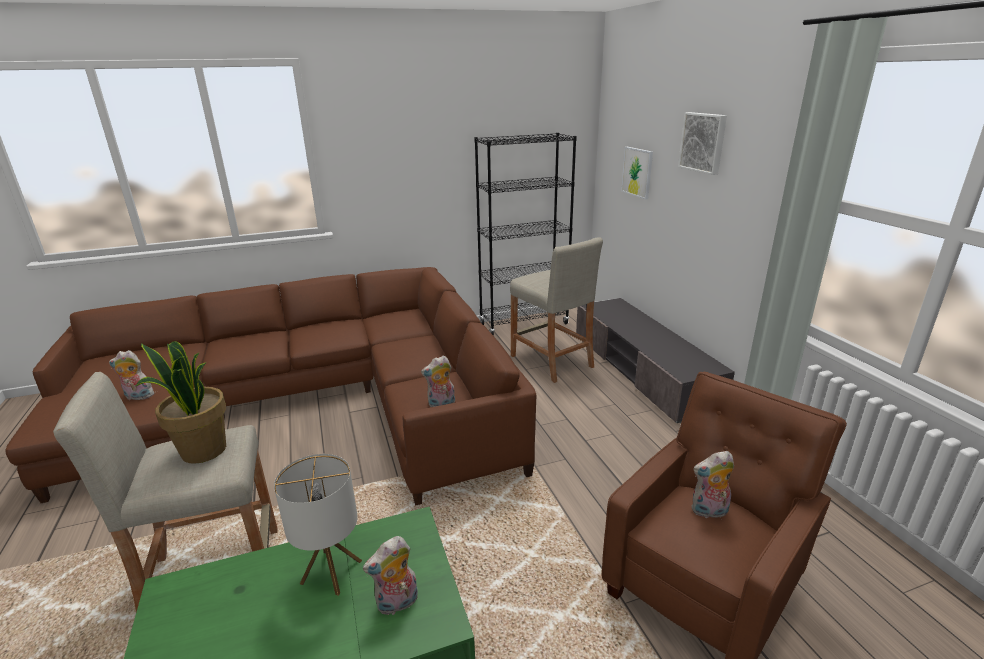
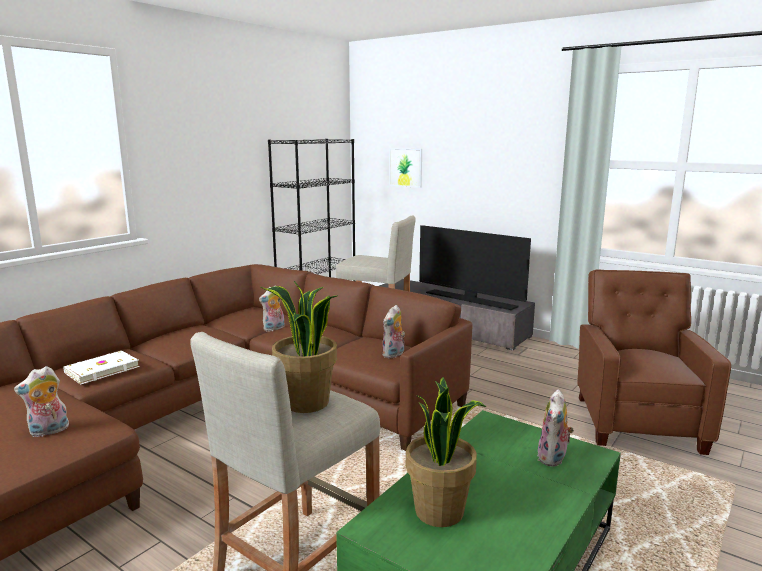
camera: 35 degrees left, 10 degrees down
(226, 605) = (440, 511): none -> potted plant
(235, 348) = (101, 369): none -> white book
(331, 571) = (481, 463): table lamp -> none
(658, 347) = (471, 300): none -> television
(703, 142) = (476, 136): picture -> none
(709, 512) = (643, 355): plush toy -> plush toy (274, 329)

